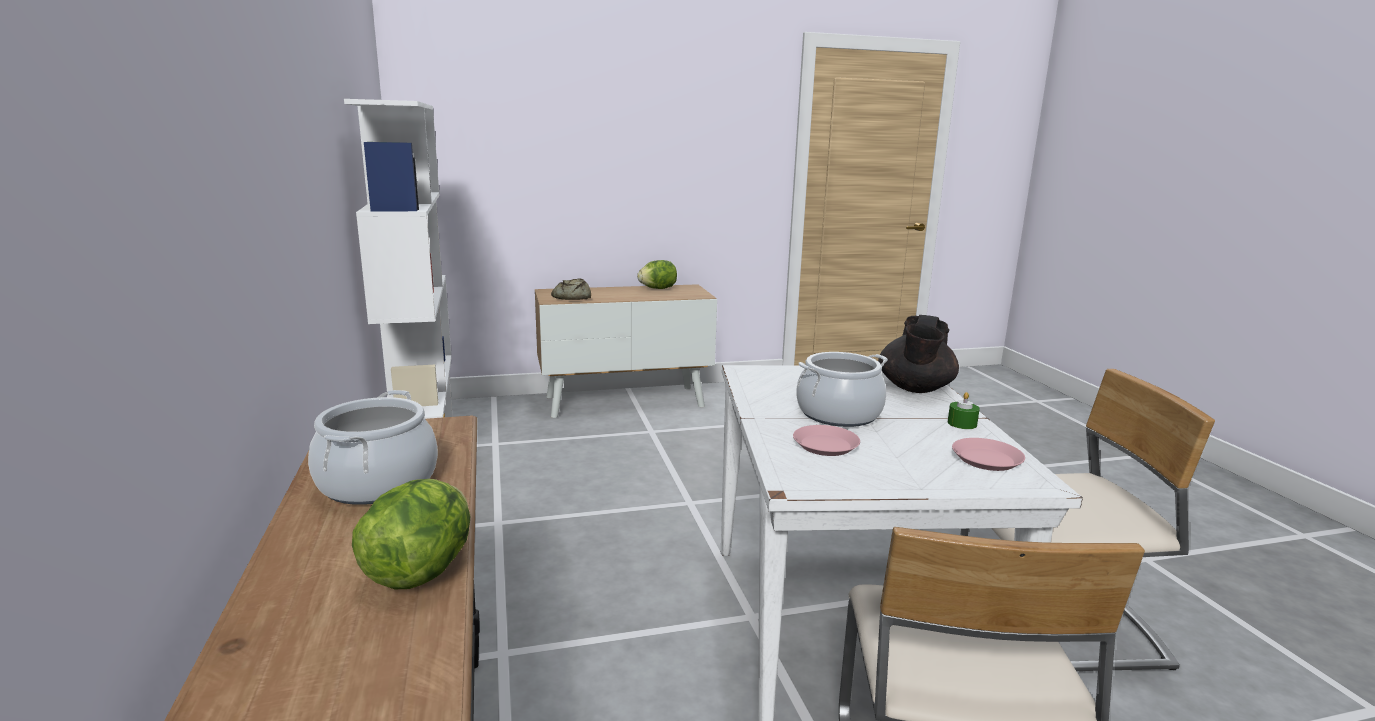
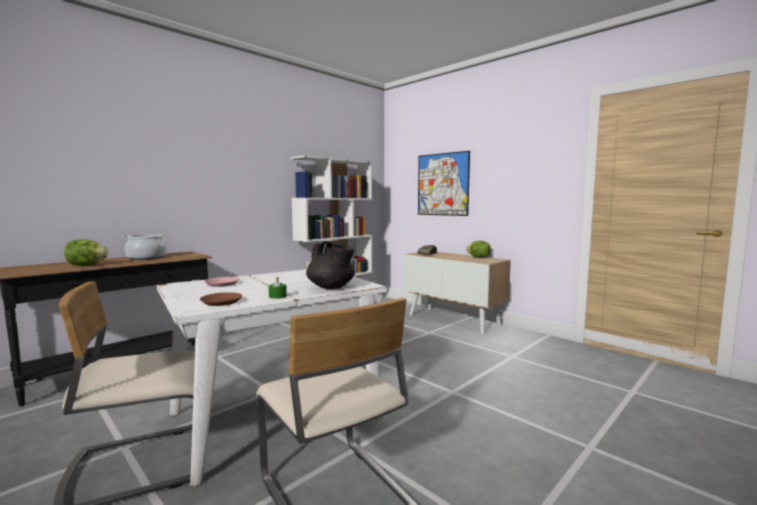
camera: 60 degrees right, 10 degrees down
(557, 158) = (442, 184): none -> picture
(838, 414) = (269, 282): cooking pot -> none
(915, 389) = (331, 287): black teapot -> black teapot turned 120 degrees counterclockwise
(987, 459) = (221, 302): pink plate -> brown plate

